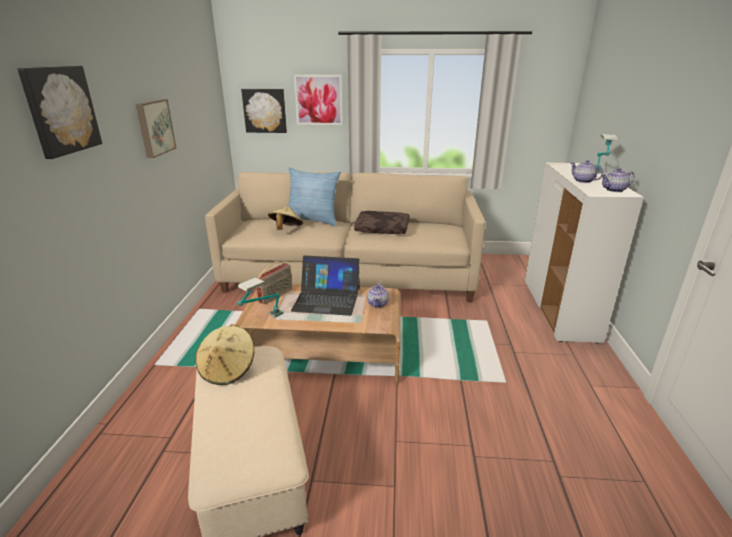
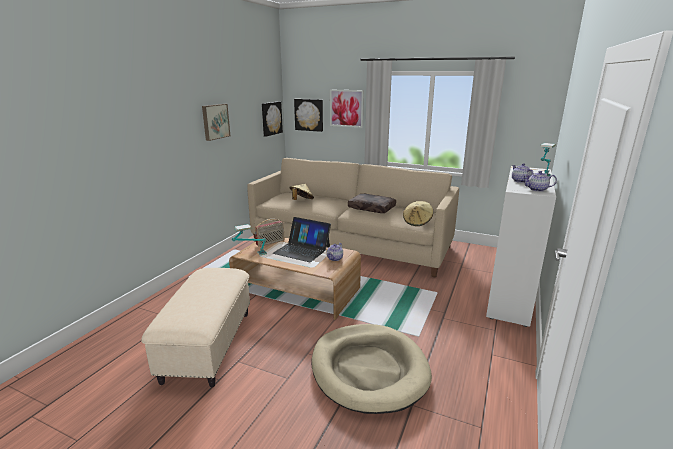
camera: 20 degrees right, 5 degrees down
(60, 110) = (145, 107): picture -> picture (271, 118)
(228, 369) = (204, 276): beige hat -> beige hat (417, 222)
(313, 220) = (326, 197): pillow -> none
(482, 442) = (368, 369): none -> beige dog bed

